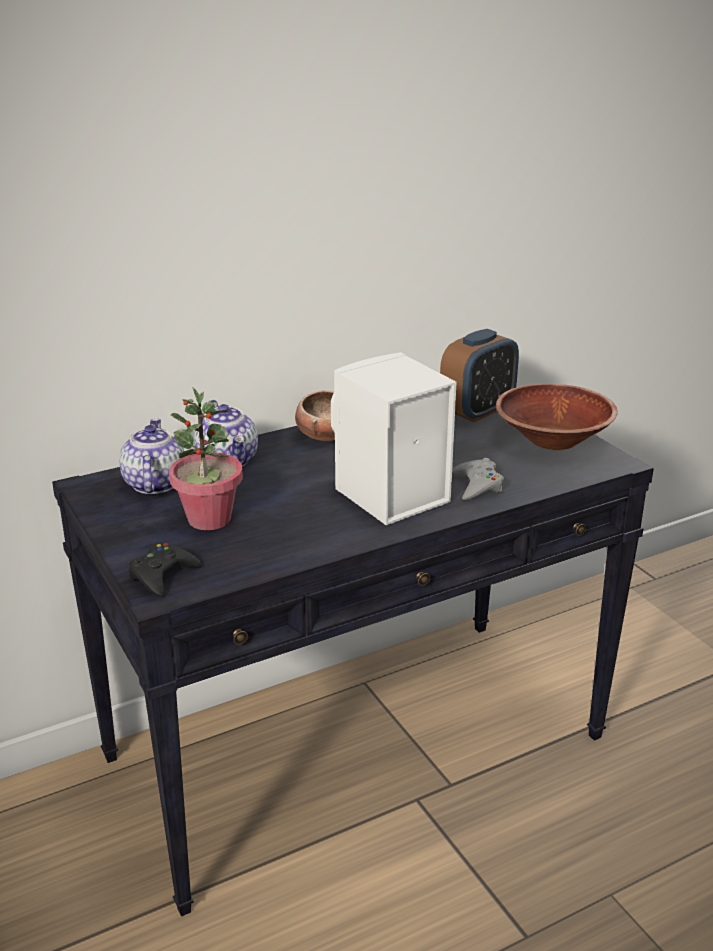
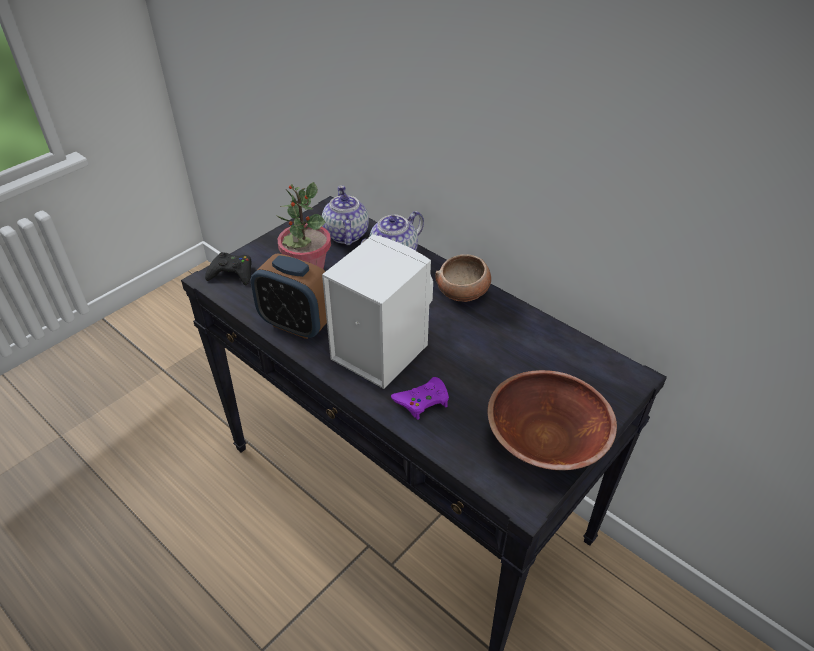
camera: 70 degrees right, 15 degrees up
(154, 483) = (345, 234): teapot -> teapot turned 75 degrees counterclockwise
(477, 411) = (571, 373): alarm clock -> alarm clock (297, 324)
(477, 485) = (422, 401): grey game controller -> purple game controller

